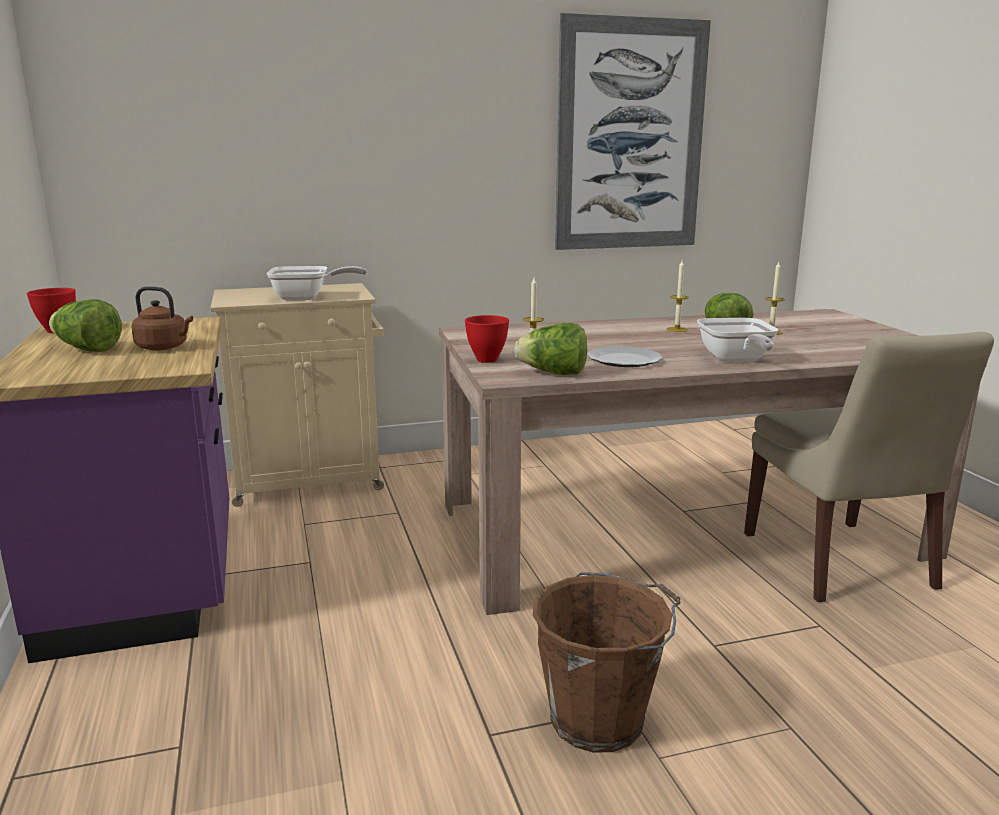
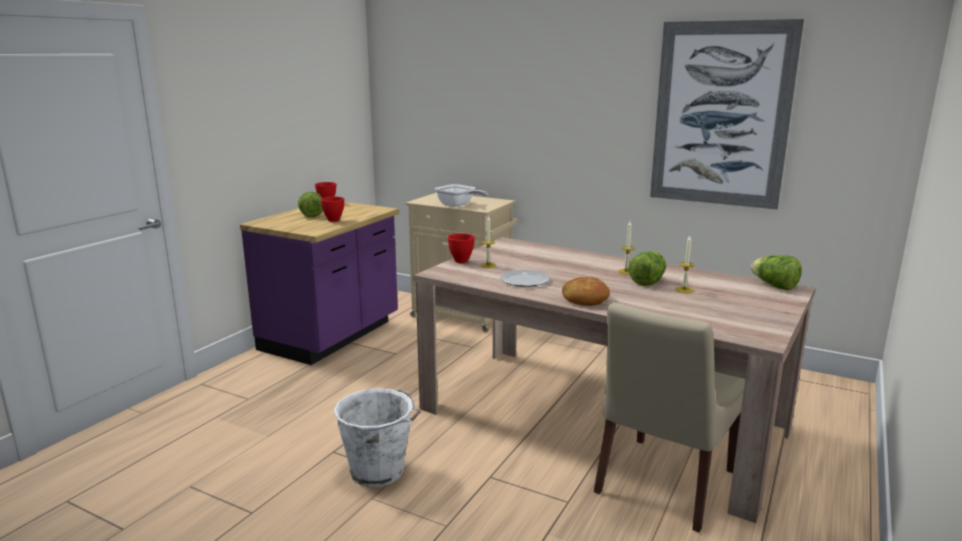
camera: 45 degrees right, 0 degrees up
(164, 347) = (334, 220): brown kettle -> red bowl
(553, 373) = (466, 277): lettuce -> lettuce (774, 286)
(600, 719) = (379, 472): brown bucket -> white bucket
(736, 360) = (585, 299): frying pan -> bread

